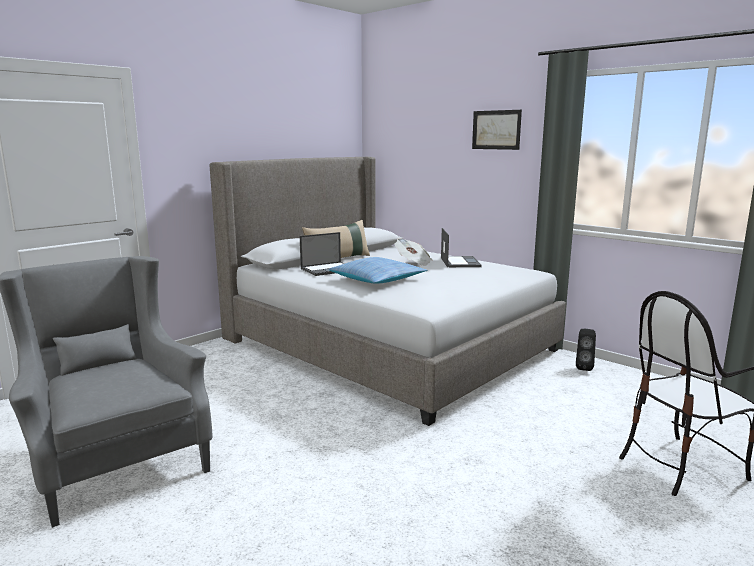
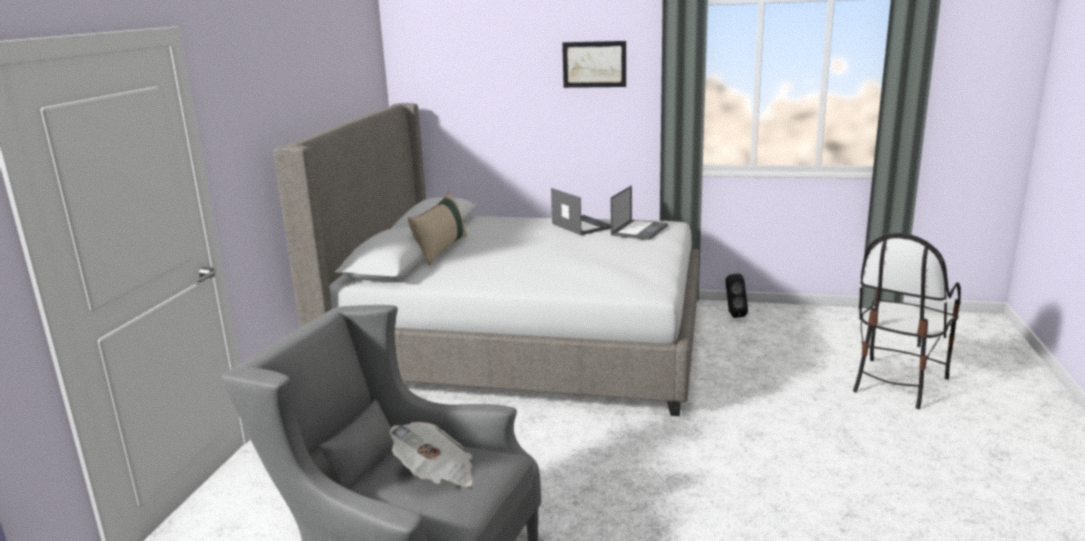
camera: 30 degrees left, 5 degrees up
(328, 269) = (460, 266): laptop -> laptop (639, 230)
(377, 280) = (542, 268): pillow -> none
(413, 262) = (534, 236): newspaper -> newspaper (436, 474)

